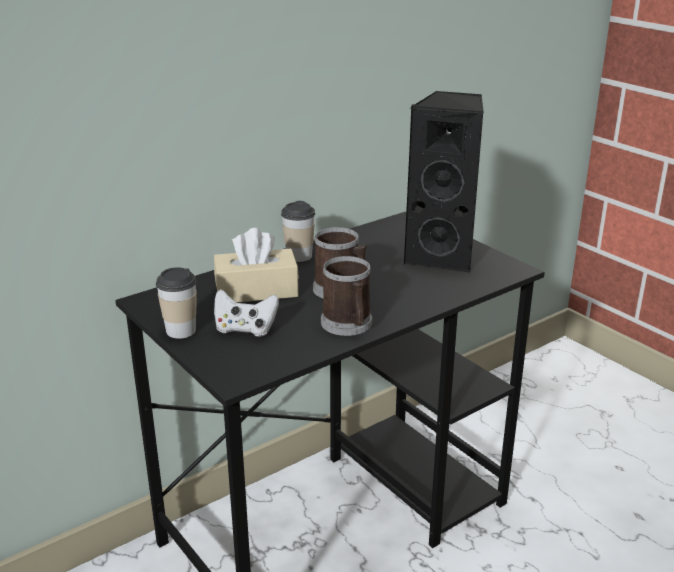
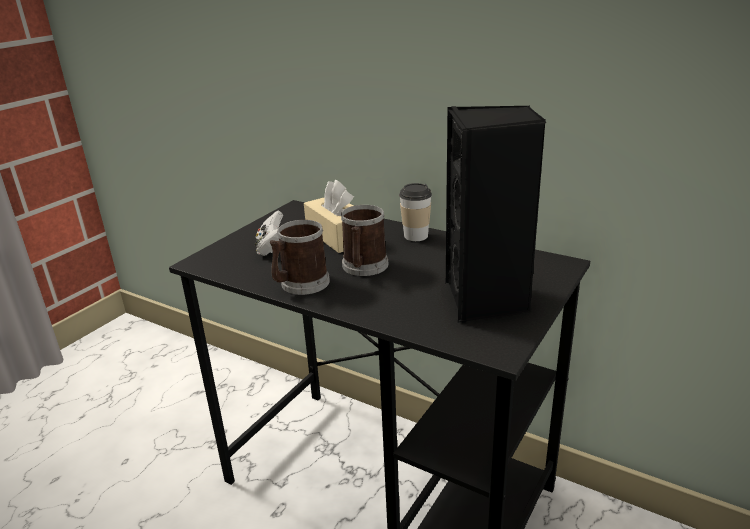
camera: 70 degrees right, 0 degrees up
(181, 330) = (258, 228): cup -> none

